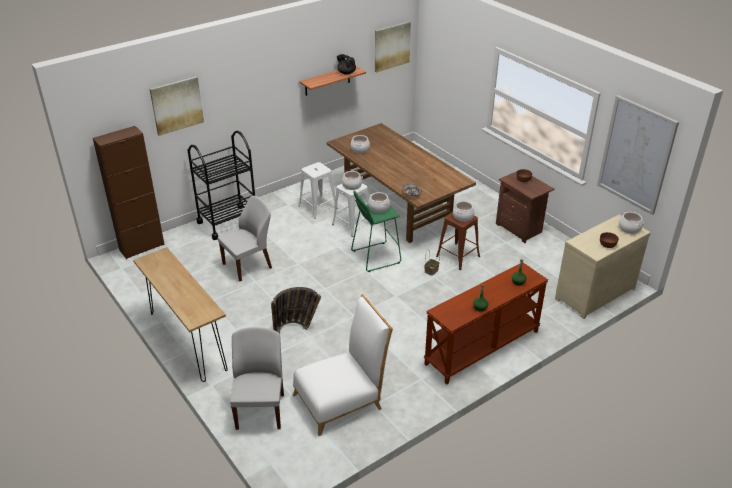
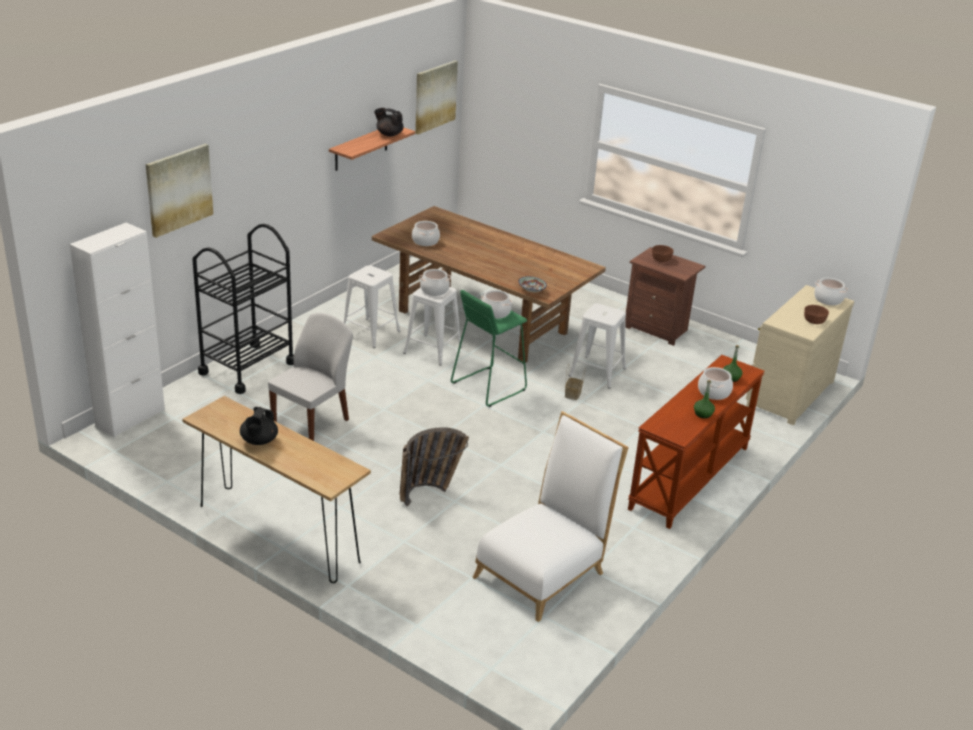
camera: 20 degrees left, 5 degrees down
(142, 247) = (130, 418): brown cabinet -> white cabinet
(169, 282) = (259, 441): none -> black teapot
(260, 410) = (439, 604): white chair -> none
(457, 256) = (597, 372): brown stool -> white stool
(463, 216) = (607, 313): cooking pot -> cooking pot (713, 392)
(636, 155) = (822, 204): picture -> none

